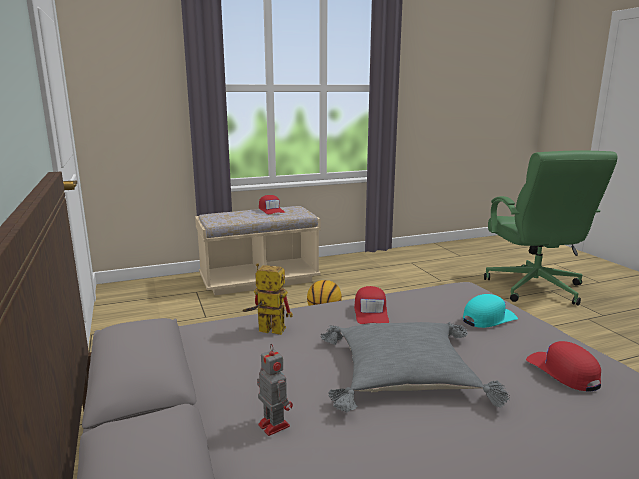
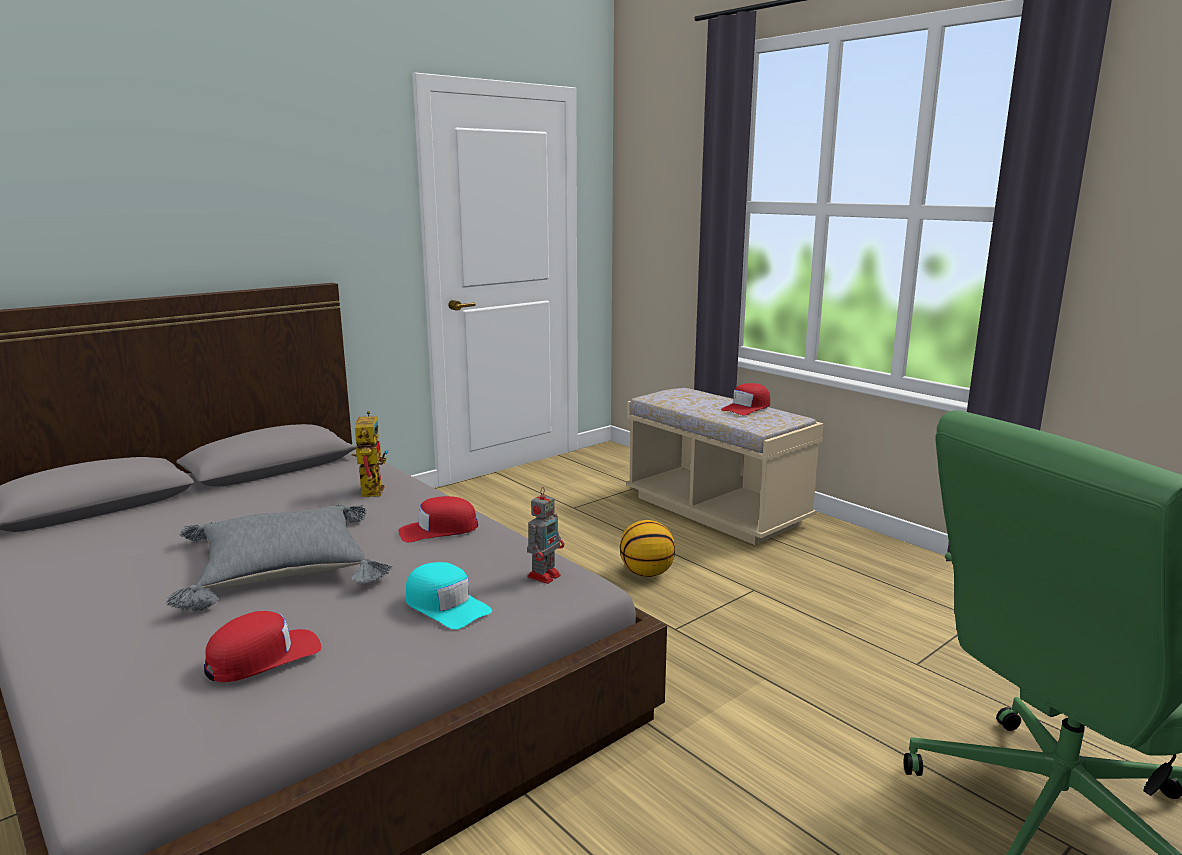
camera: 70 degrees right, 0 degrees up
(273, 424) = (185, 520): toy robot -> toy robot (545, 575)

